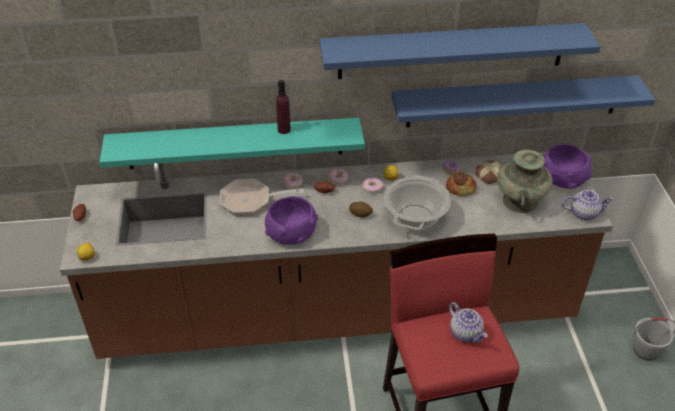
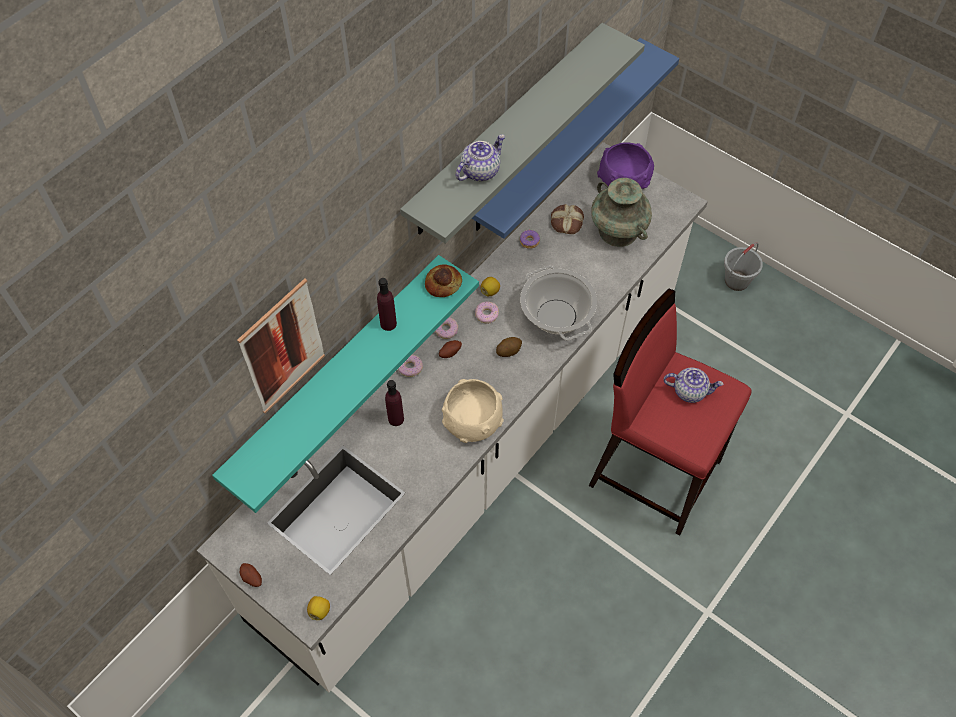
camera: 45 degrees left, 15 degrees up
(184, 74) = (283, 347): none -> picture
(250, 201) = (396, 419): frying pan -> purple bottle
(291, 232) = (473, 420): purple bowl -> beige bowl
(337, 313) = (478, 450): brown counter -> white counter
(451, 51) = (506, 130): blue shelf -> grey shelf
(460, 188) = (558, 255): bread -> bread (443, 284)
(584, 213) = (676, 205): teapot -> teapot (480, 171)

